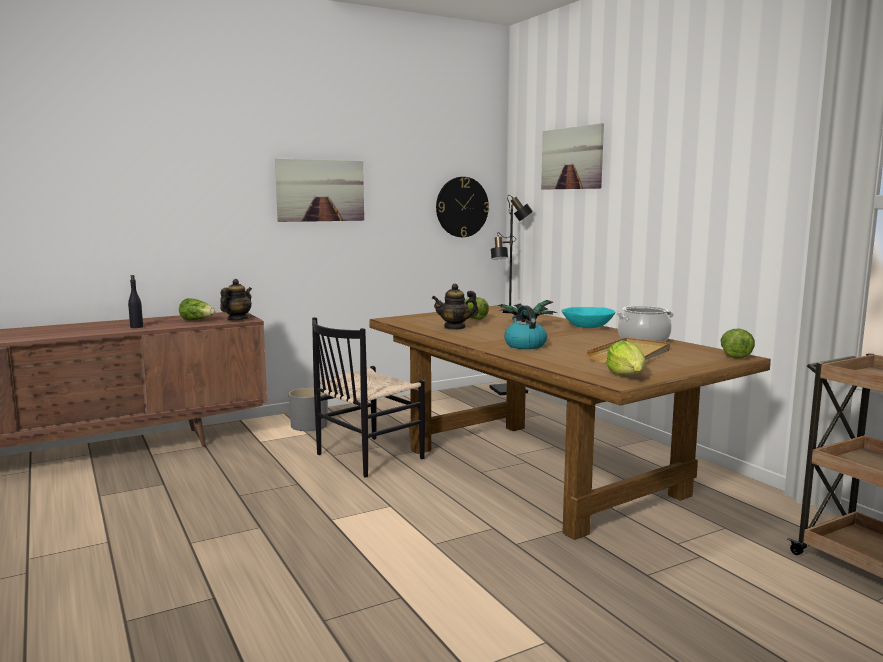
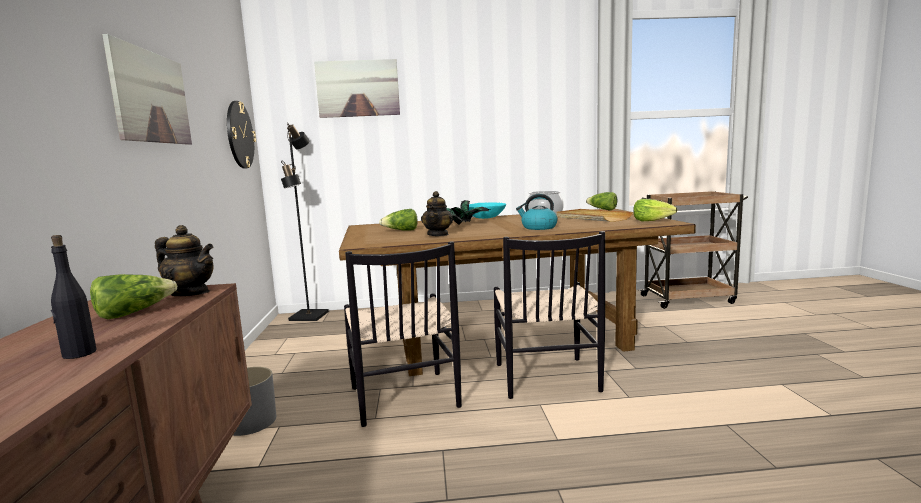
camera: 65 degrees left, 0 degrees up
(237, 319) = (190, 293): teapot -> teapot turned 150 degrees clockwise
(445, 502) = (547, 380): none -> black chair

